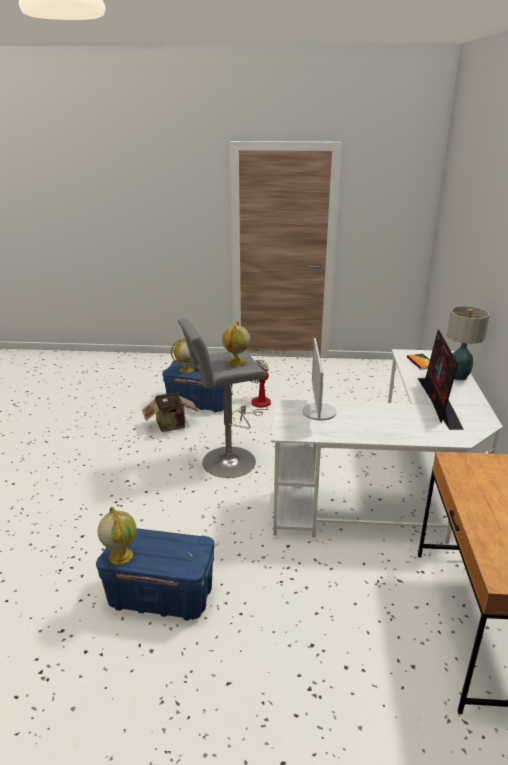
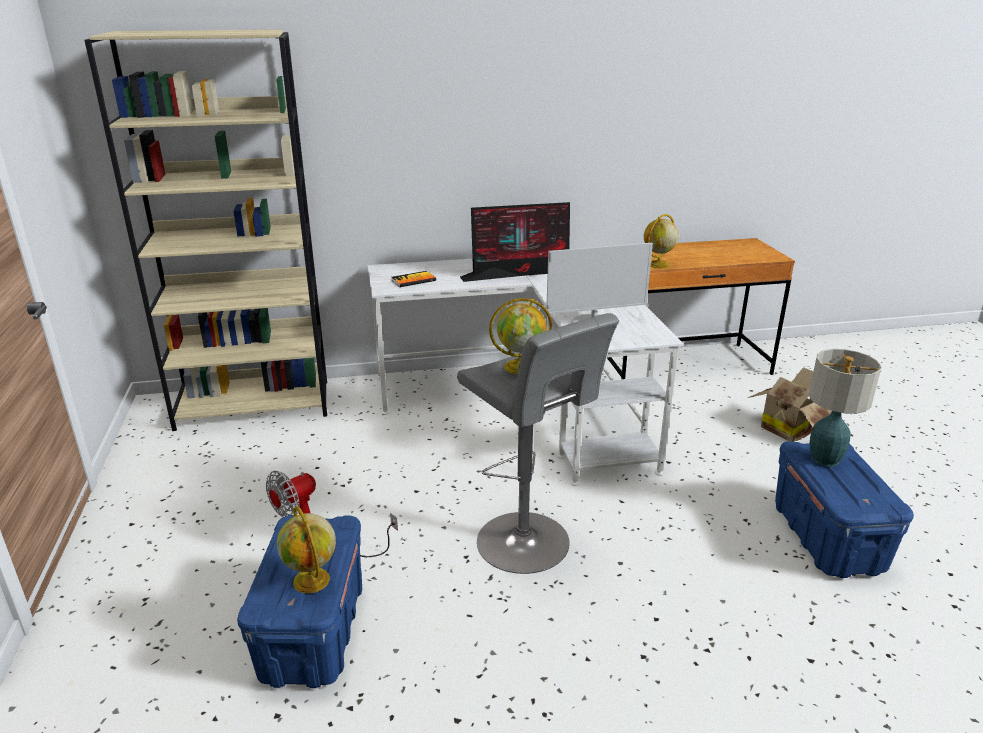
camera: 105 degrees left, 0 degrees up
(120, 555) = (882, 497): globe -> globe (658, 265)
(172, 426) = (428, 651): cardboard box -> cardboard box (788, 428)
(401, 391) = (255, 404): none -> beige bookcase
(458, 376) = (448, 265): table lamp -> table lamp (825, 458)

